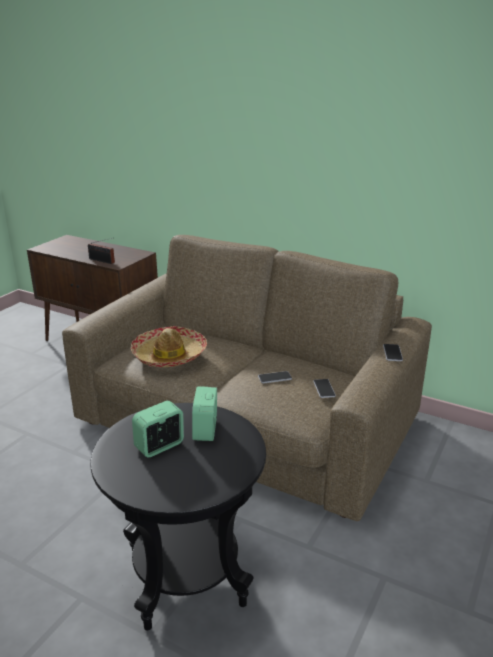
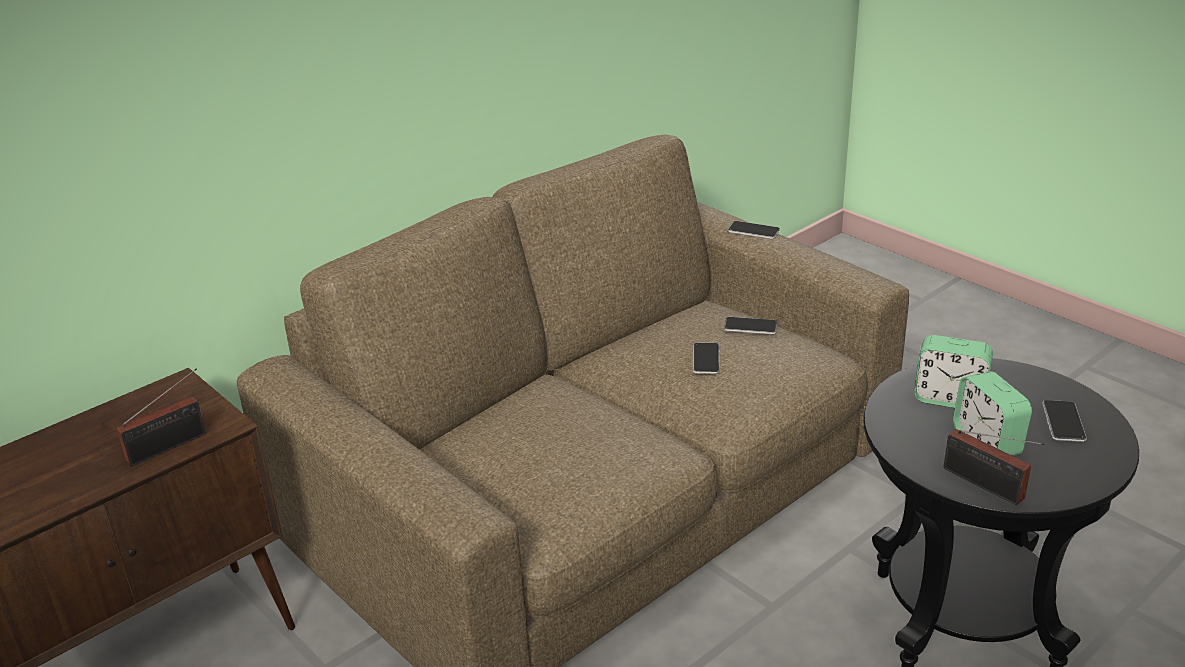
camera: 70 degrees left, 5 degrees up
(113, 447) = (987, 486): none -> radio
(169, 355) = (570, 455): hat -> none
(192, 477) = (1063, 422): none -> phone

